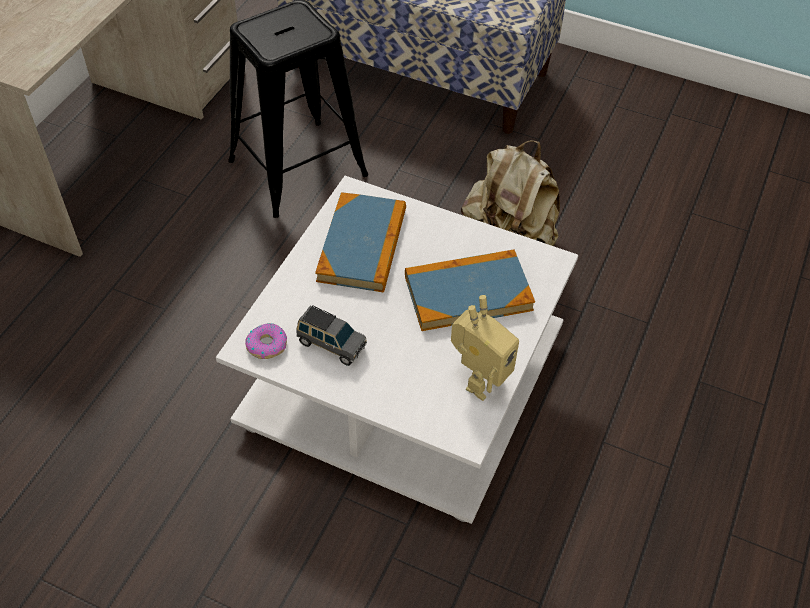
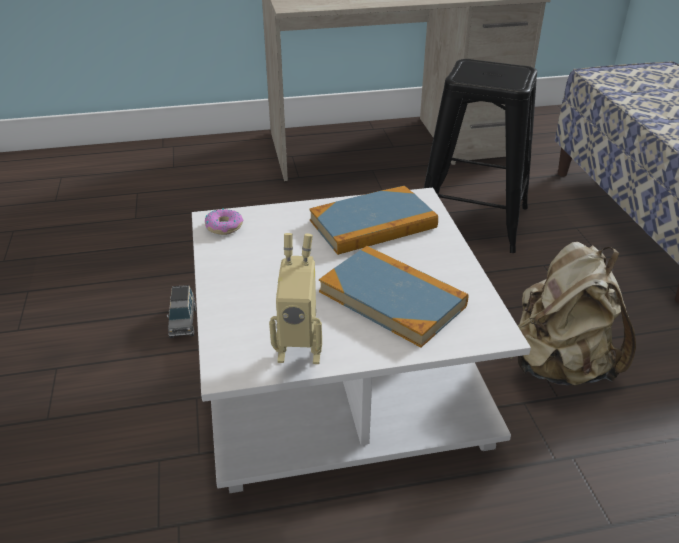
camera: 55 degrees right, 15 degrees down
(331, 344) = (255, 253): grey toy car -> grey toy car (183, 322)

